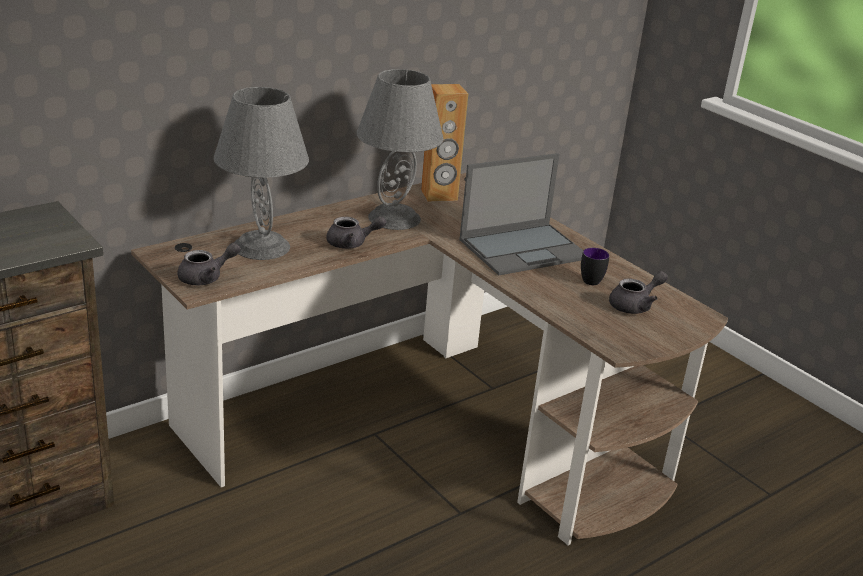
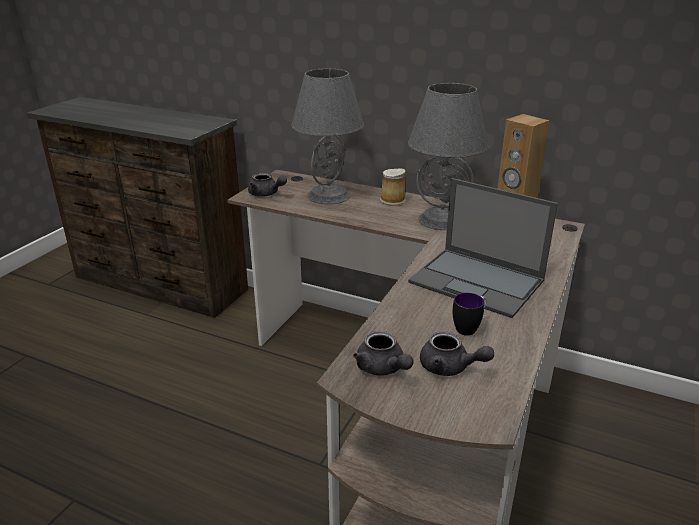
camera: 65 degrees right, 0 degrees up
(318, 222) = (391, 200): none -> mug
(352, 243) = (376, 218): grey teapot -> grey teapot (383, 369)

